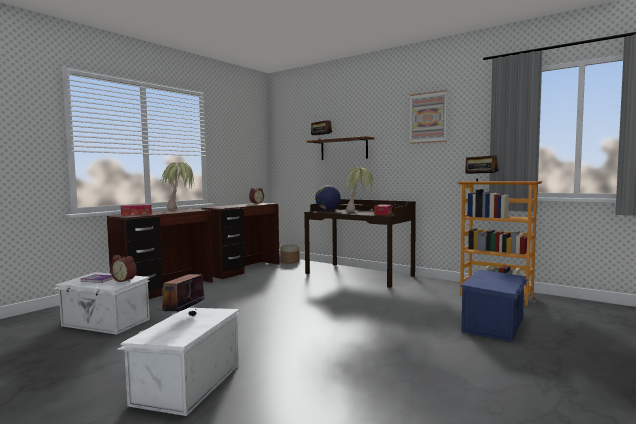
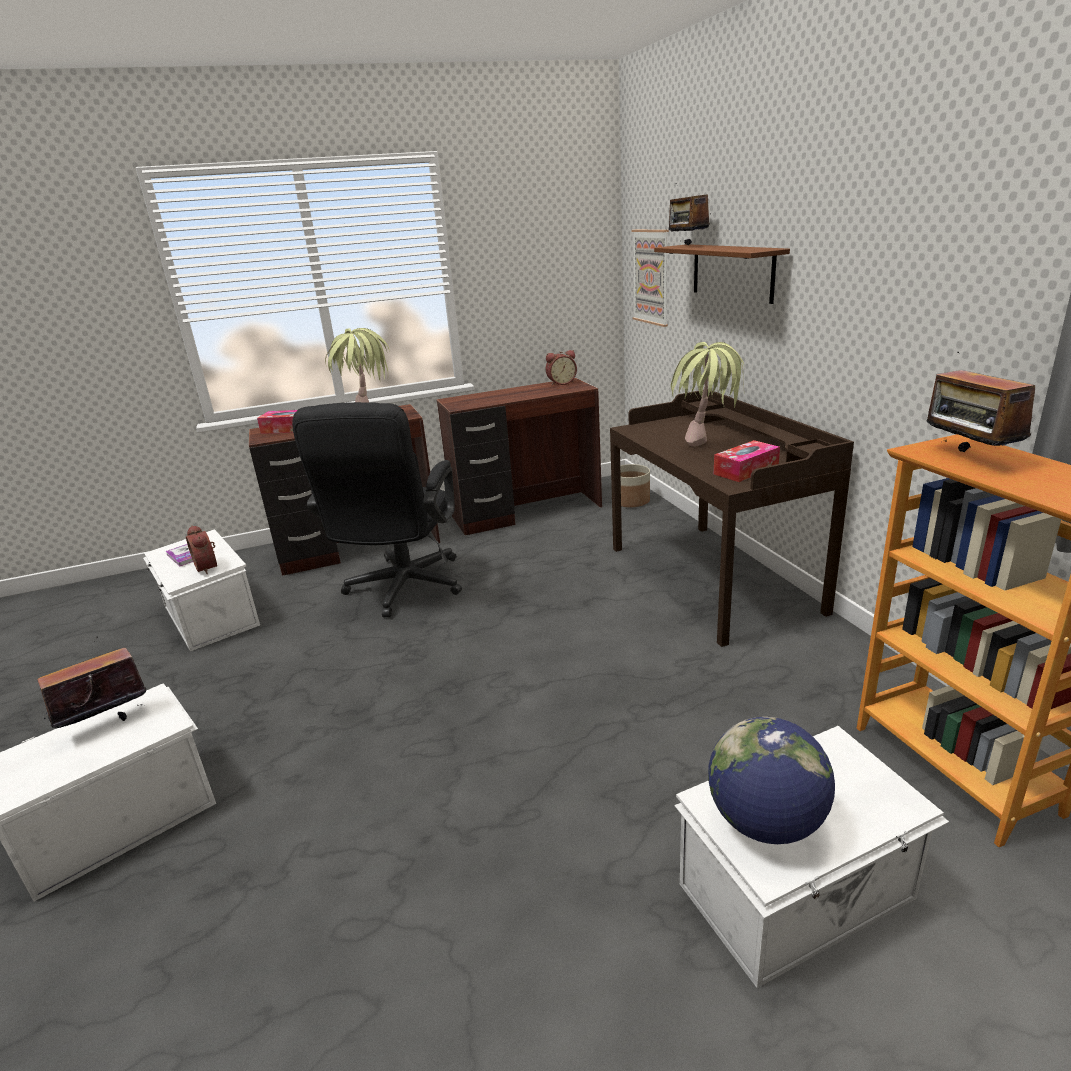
camera: 35 degrees right, 20 degrees up
(218, 297) = (402, 590): none -> black office chair
(328, 210) = (667, 426): globe -> globe (765, 823)
(428, 117) = (917, 201): picture -> picture (651, 277)
(495, 324) = (798, 893): blue storage box -> white storage box

